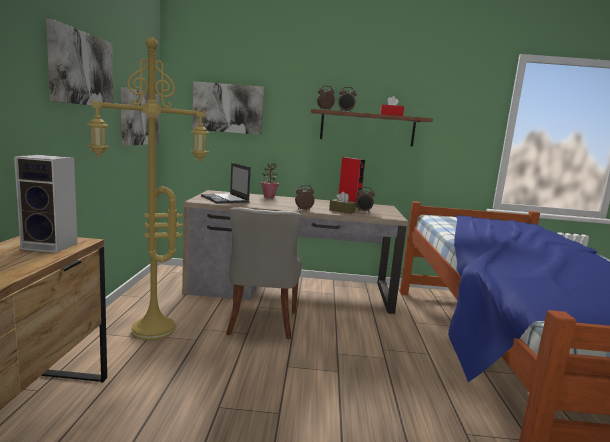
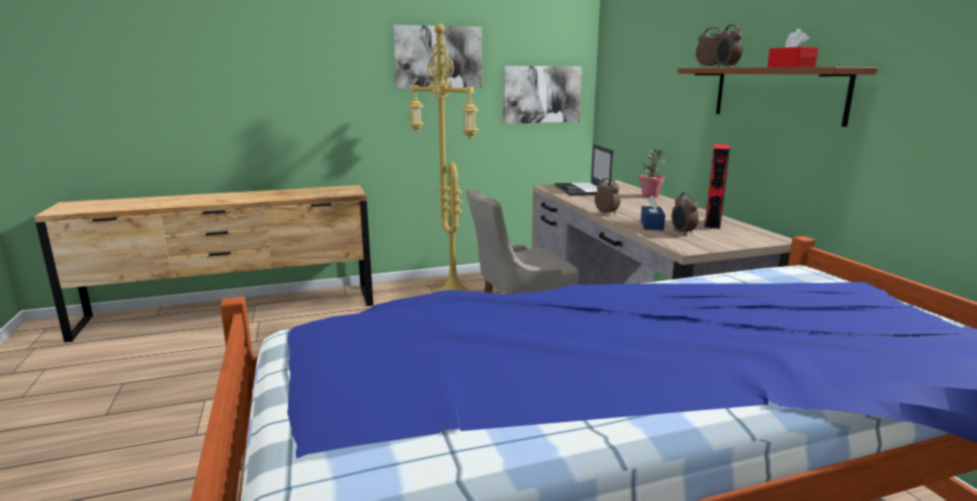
camera: 70 degrees right, 5 degrees up
(52, 246) = (335, 192): speaker -> none
(225, 199) = (582, 190): laptop -> laptop turned 45 degrees counterclockwise
(228, 108) = (638, 75): picture -> none
(342, 211) = (651, 225): brown tissue box -> blue tissue box

